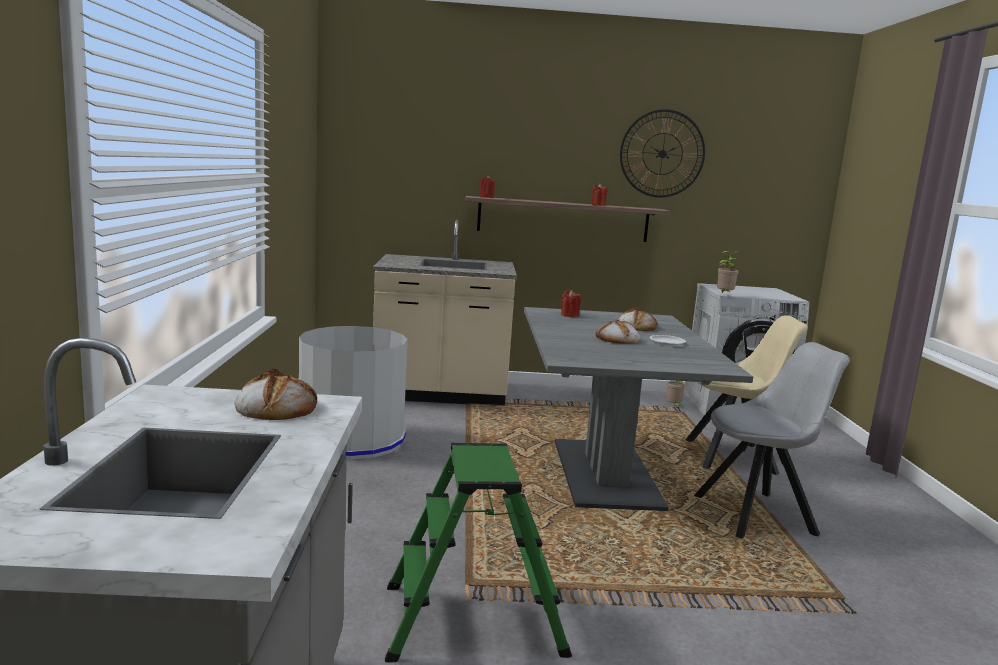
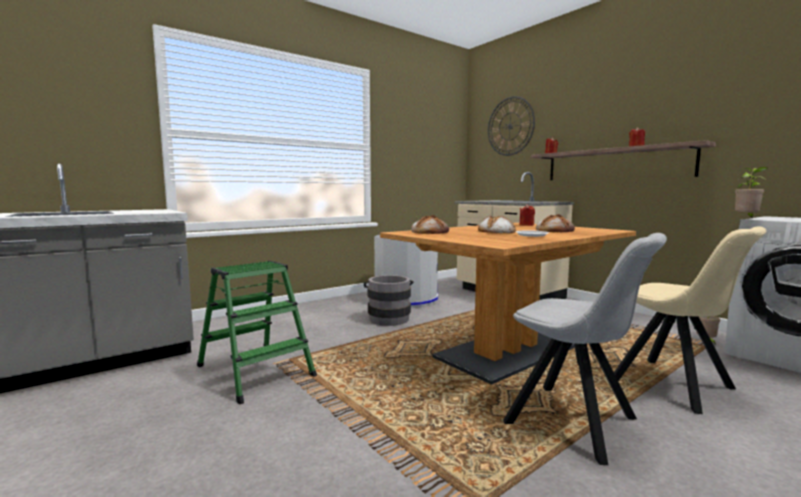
camera: 55 degrees right, 5 degrees down
(276, 406) = (154, 211): bread -> bread (430, 232)
(410, 477) = (388, 318): none -> grey bucket
(605, 474) = (506, 353): grey dining table -> brown dining table
(662, 154) = (714, 88): wall clock -> wall clock (510, 126)

